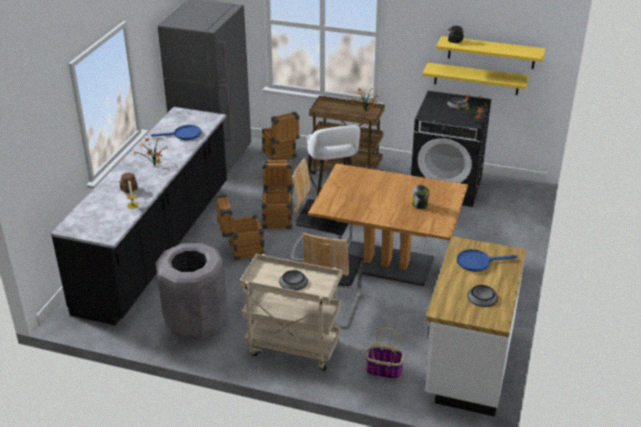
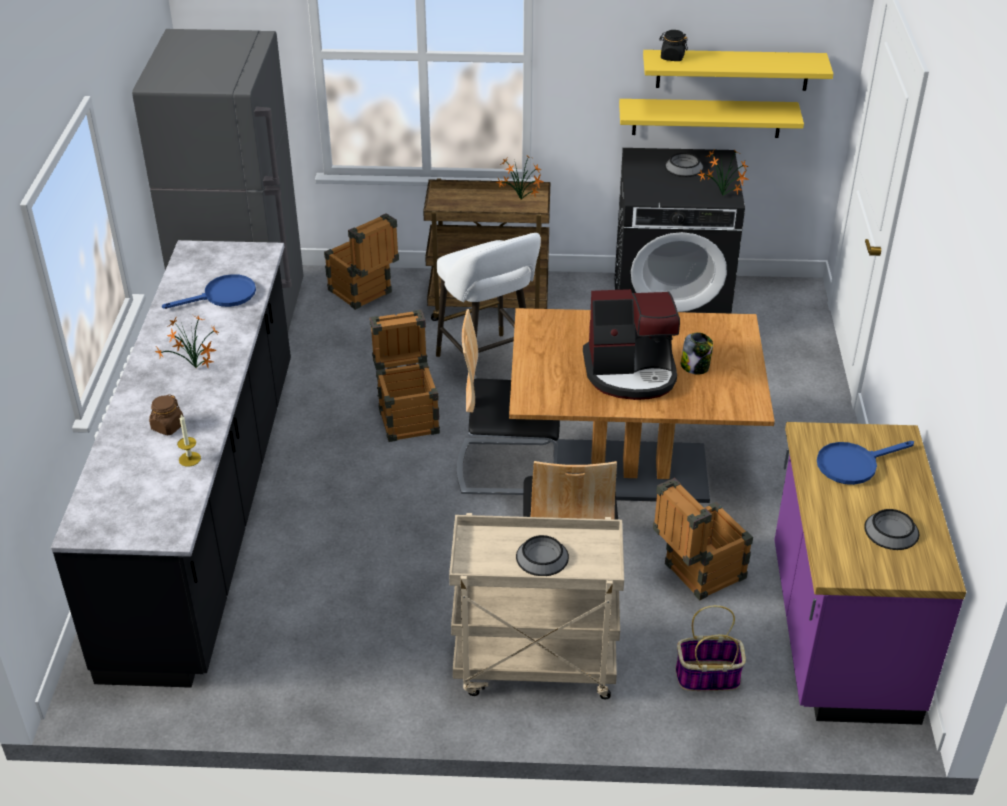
camera: 15 degrees left, 5 degrees up
(195, 322) = (340, 649): grey trash can -> none
(241, 250) = (366, 490): crate -> crate (696, 574)
(383, 202) = (631, 373): none -> coffee machine
(467, 363) = (839, 634): white counter -> purple counter

